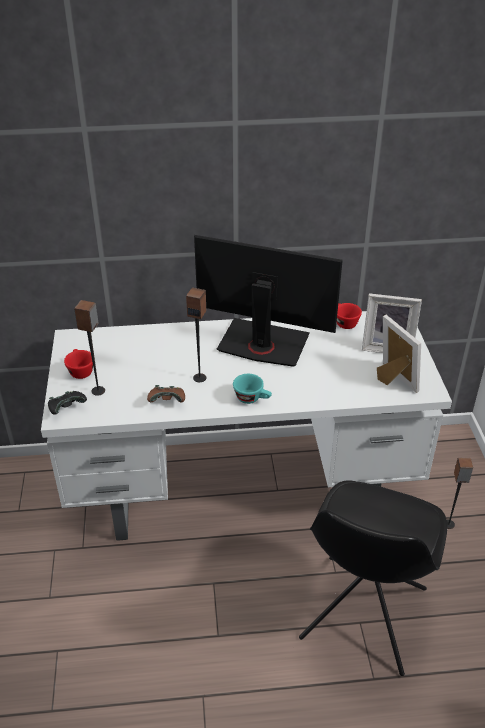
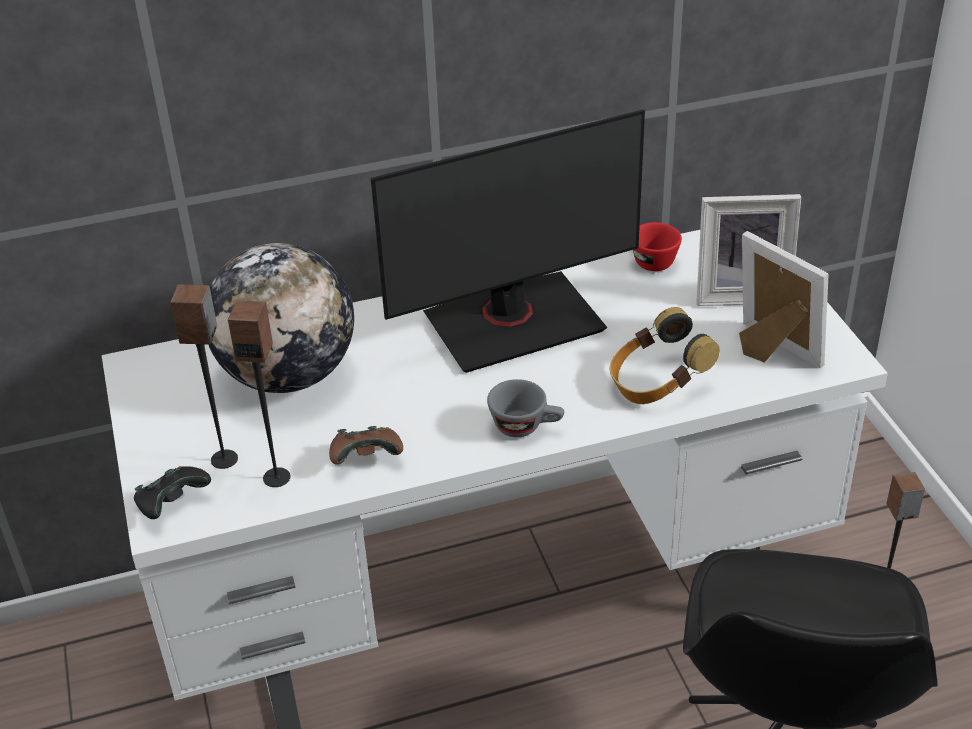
camera: 10 degrees left, 0 degrees up
(80, 370) = (176, 426): red cup -> none
(142, 354) = (288, 375): none -> globe
(199, 377) = (414, 403): speaker -> speaker (277, 477)
(252, 398) = (526, 426): turquoise cup -> grey cup
(263, 344) = (513, 322): monitor -> monitor turned 150 degrees clockwise
(327, 387) = (657, 383): none -> headphones

